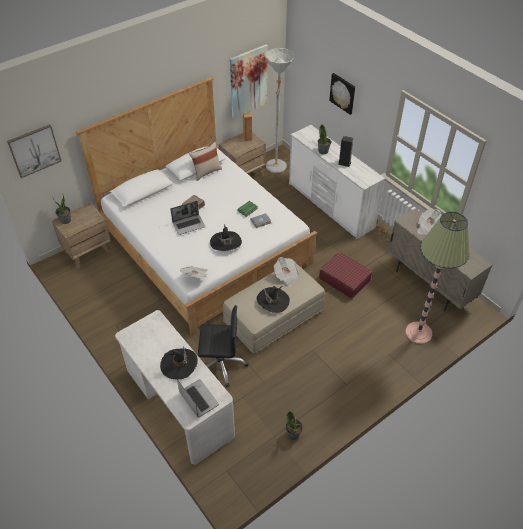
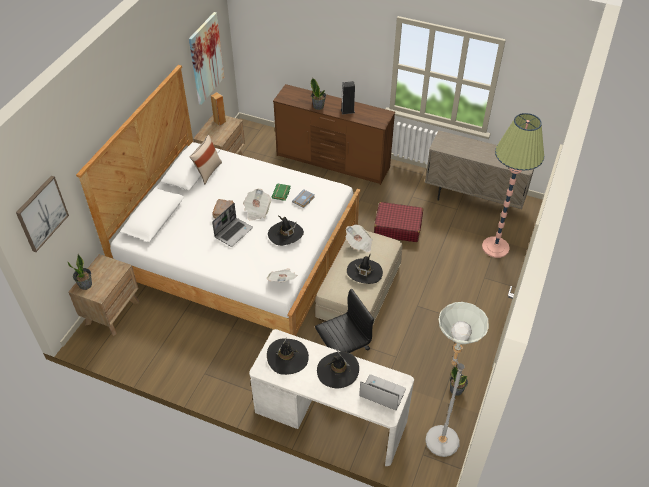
camera: 30 degrees left, 0 degrees up
(151, 335) = (287, 357): none -> black hat
(276, 163) = (249, 140): grey floor lamp -> grey floor lamp (438, 434)
(330, 205) = (333, 162): white dresser -> brown dresser
(343, 93) = (319, 39): picture -> none
(428, 228) = (462, 144): newspaper -> newspaper (257, 210)

